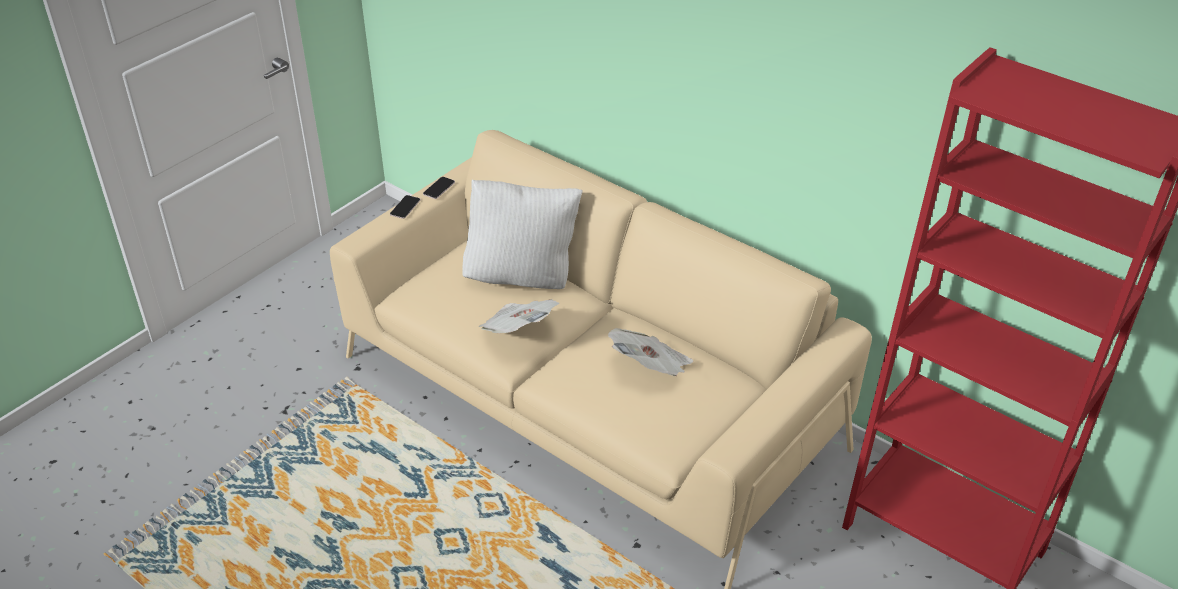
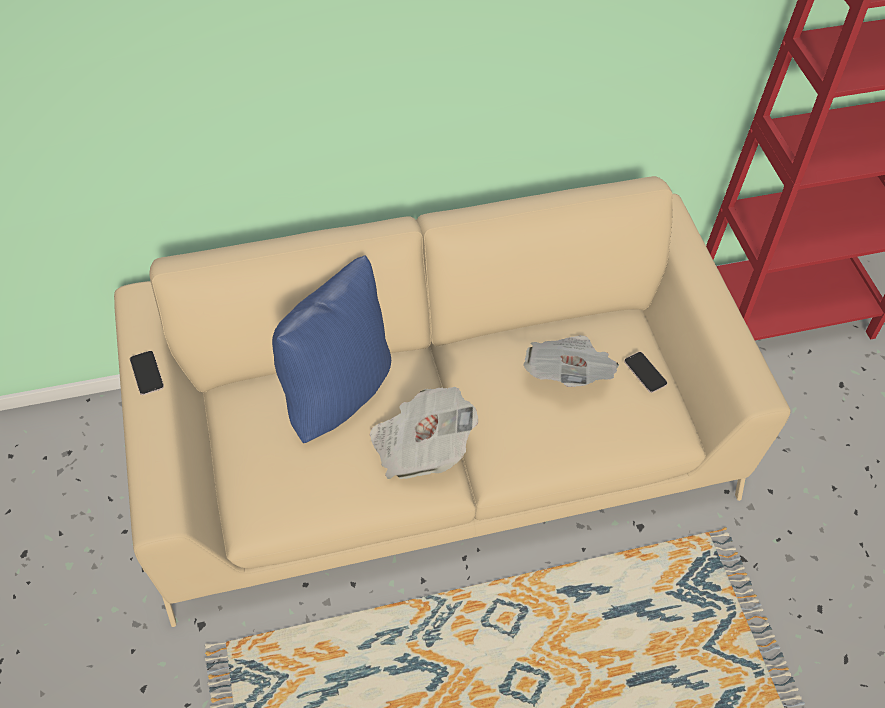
camera: 55 degrees left, 15 degrees up
(405, 207) = (147, 426): phone -> phone (645, 372)
(522, 277) = (337, 390): white pillow -> blue pillow

